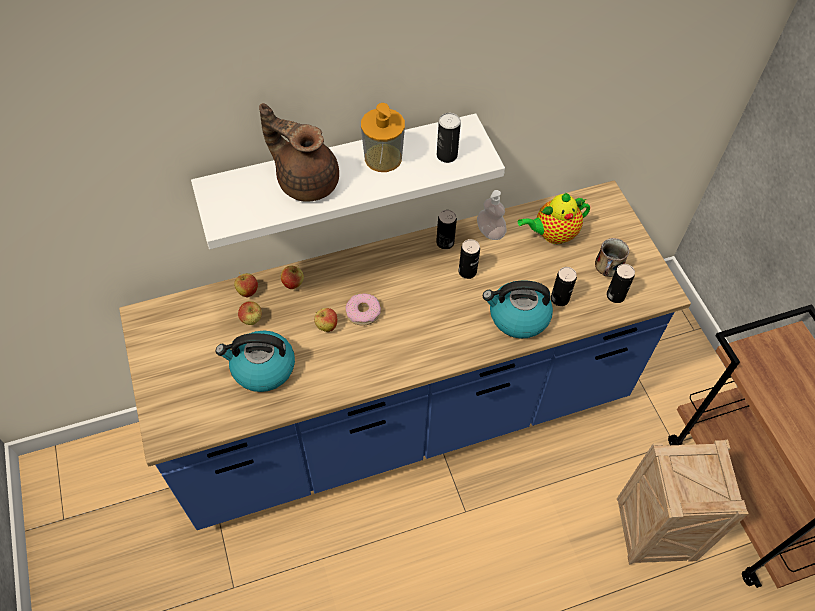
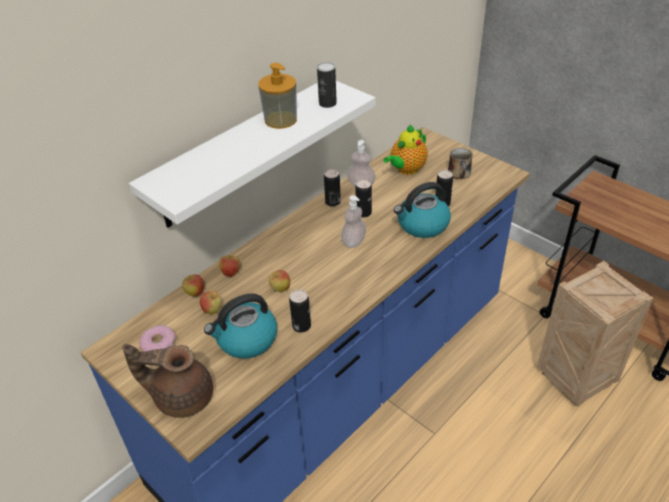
camera: 25 degrees left, 15 degrees down
(306, 181) = (230, 151): brown teapot -> brown teapot (181, 396)
(363, 312) = (303, 268): donut -> donut (159, 344)
(433, 303) = (353, 241): none -> soap dispenser
(615, 296) = (478, 187): can -> can (301, 326)

